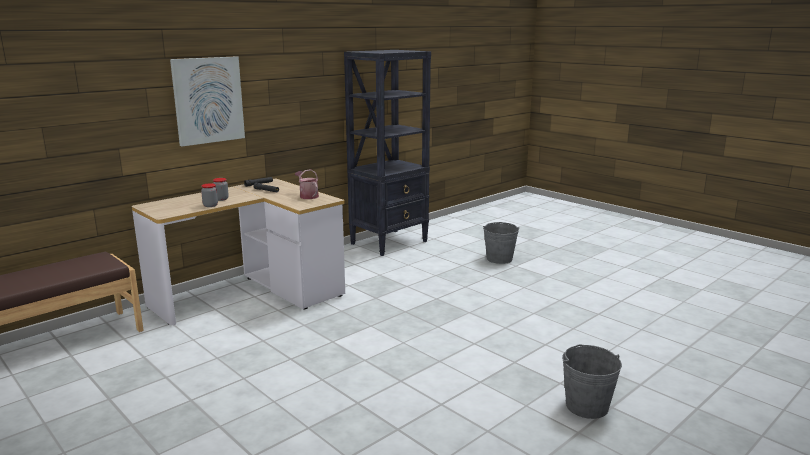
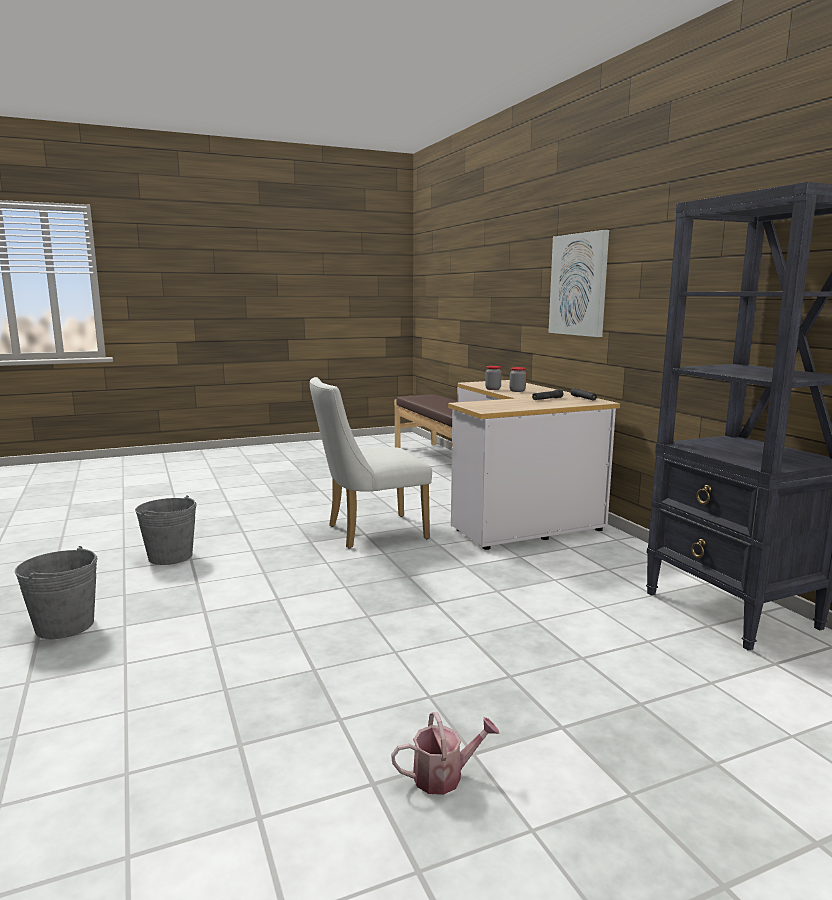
camera: 110 degrees right, 5 degrees down
(307, 196) = (511, 406): watering can -> watering can (444, 776)
(328, 340) = (369, 533): none -> white chair
(499, 259) = (616, 717): grey bucket -> grey bucket (170, 556)

